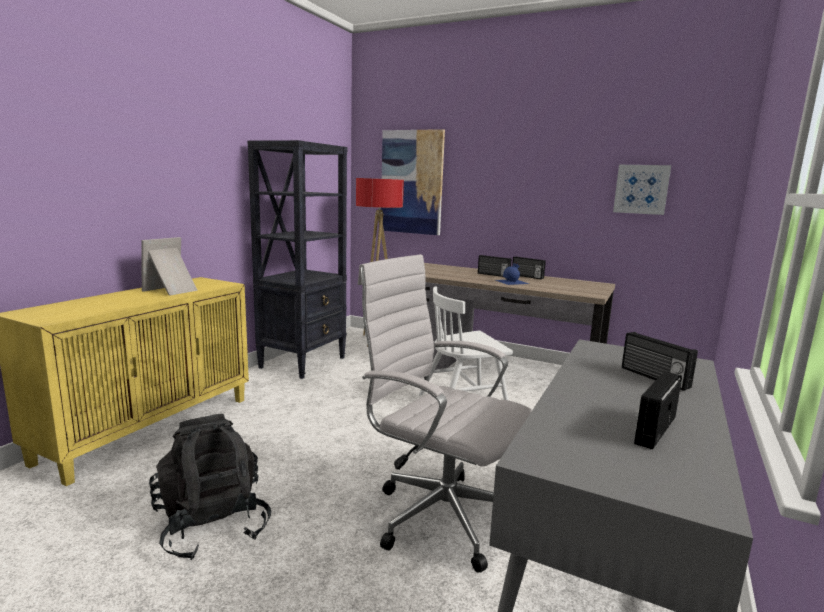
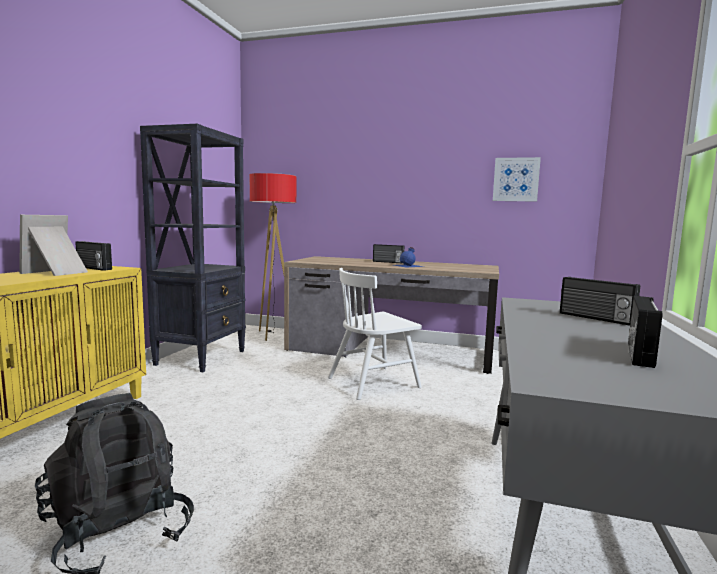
camera: 10 degrees left, 5 degrees down
(412, 182) = (303, 180): picture -> none
(438, 515) = (381, 490): white office chair -> none
(527, 276) = (419, 262): radio -> radio (93, 268)

